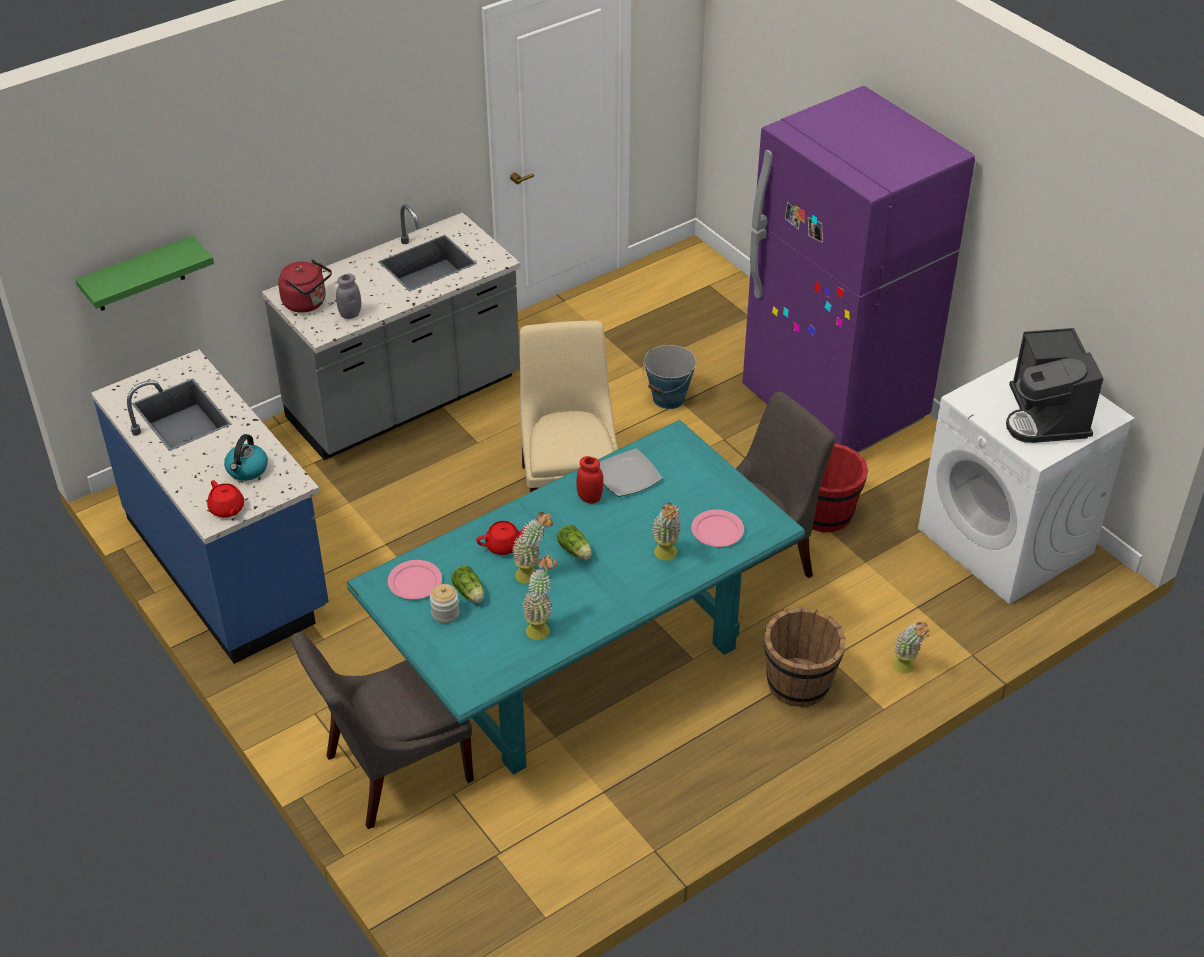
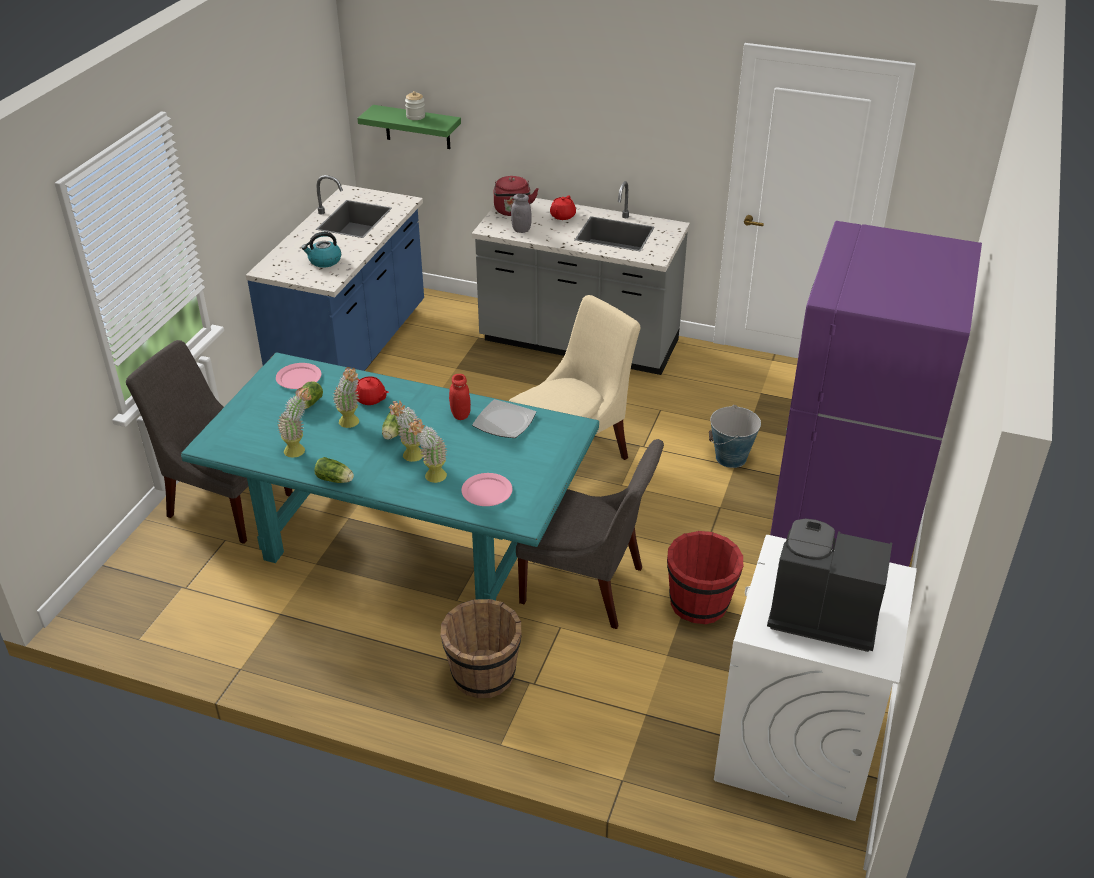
camera: 55 degrees right, 5 degrees down
(227, 509) = (280, 270): red teapot -> red teapot (562, 216)
(445, 613) = (278, 404): jar -> jar (415, 116)
(611, 619) = (336, 480): none -> lettuce
(906, 669) = (562, 740): potted plant -> potted plant (410, 458)
(1046, 416) = (820, 614): coffee machine -> coffee machine turned 60 degrees clockwise

